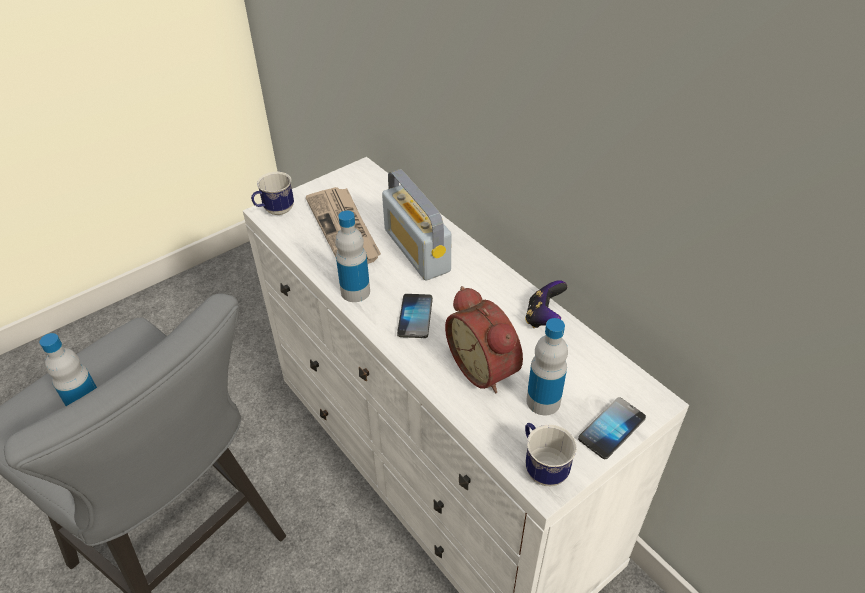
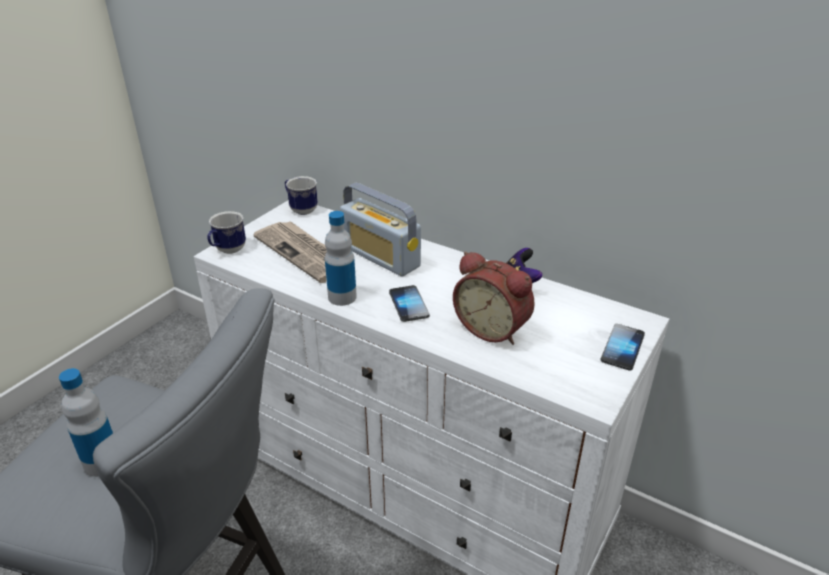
camera: 20 degrees left, 10 degrees down
(542, 467) = (584, 388): mug -> mug (301, 209)
(543, 401) = (556, 341): bottle -> none

